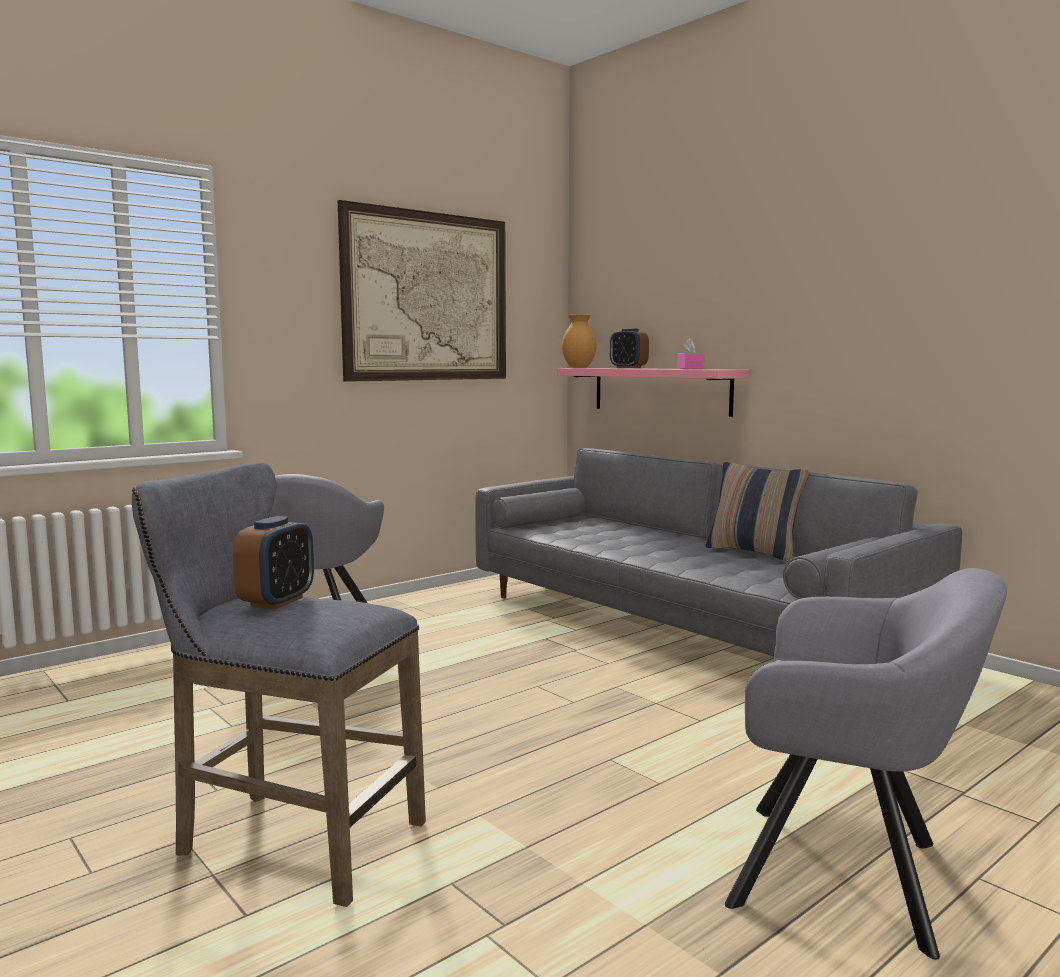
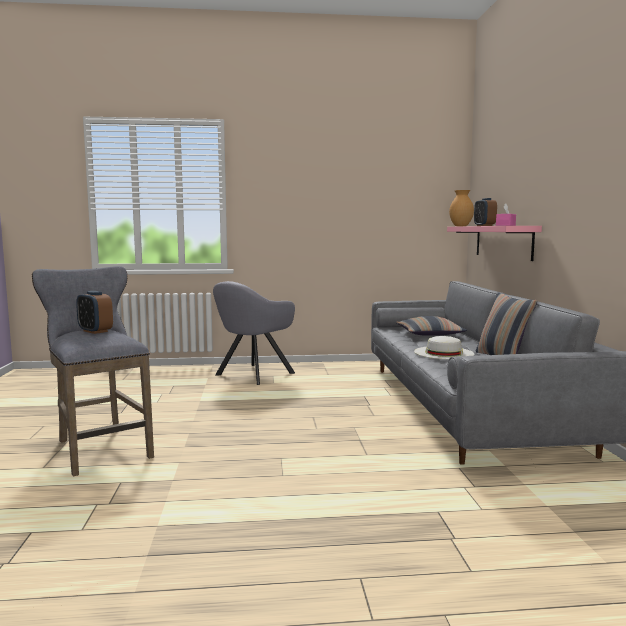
camera: 35 degrees right, 0 degrees up
(277, 601) = (95, 331): alarm clock -> alarm clock turned 75 degrees clockwise
(427, 297) = (355, 183): picture -> none
(595, 530) = (429, 334): none -> pillow
(679, 554) = (444, 353): none -> white hat
(851, 877) = (288, 547): grey armchair -> none

